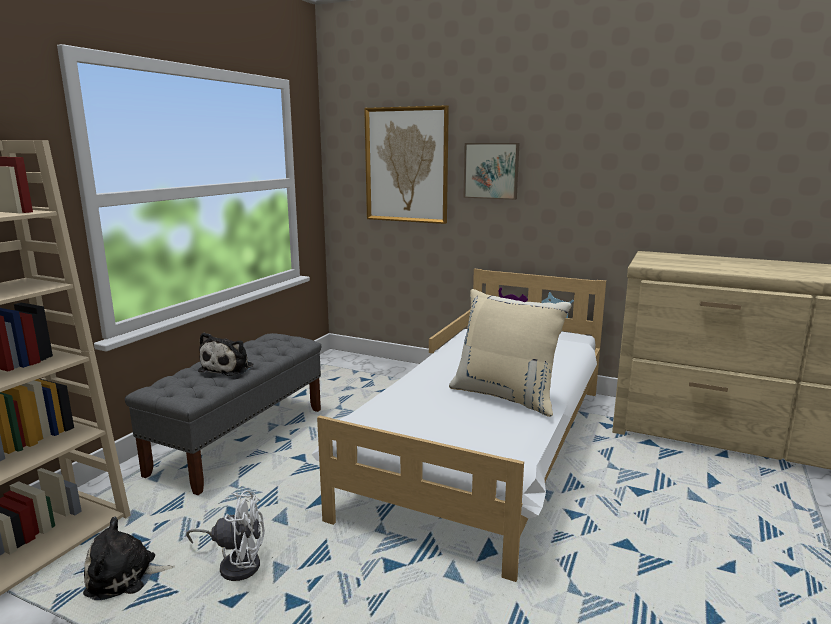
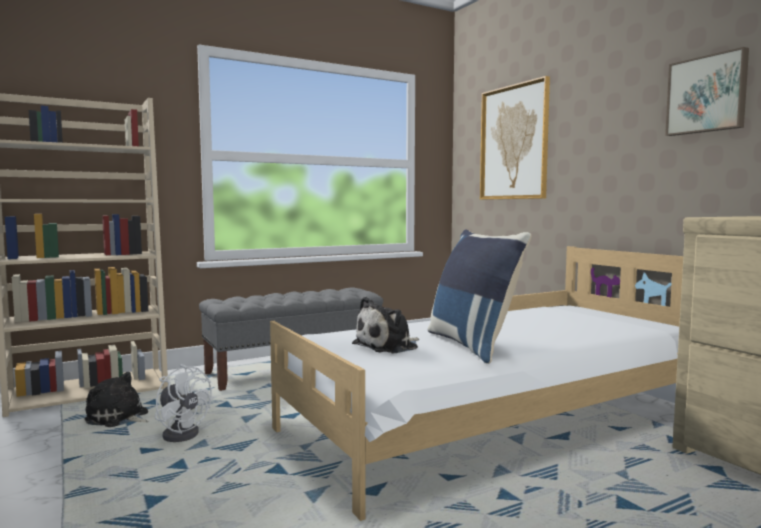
camera: 35 degrees right, 10 degrees down
(229, 368) = (283, 298): plush toy -> plush toy (388, 346)
(491, 170) = (587, 137): picture -> picture (707, 94)
(506, 396) = (474, 345): beige pillow -> blue pillow

